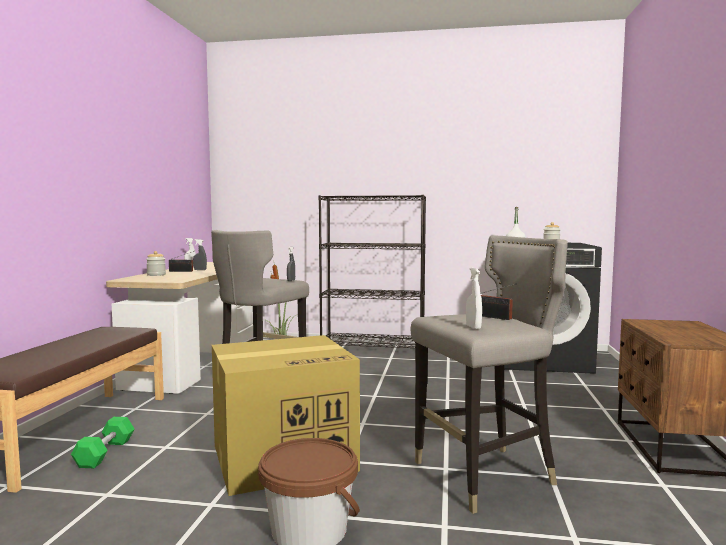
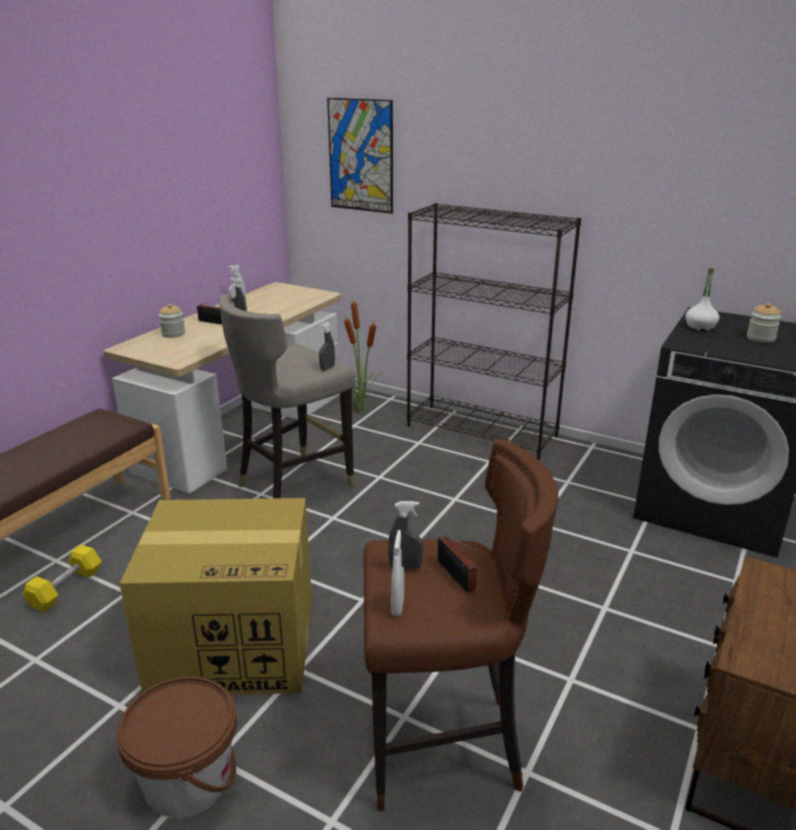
camera: 20 degrees right, 20 degrees up
(105, 453) = (66, 588): green dumbbell -> yellow dumbbell
(272, 172) = (361, 156): none -> picture
(456, 318) = (405, 567): none -> grey spray bottle
(486, 476) = (444, 746): grey stool -> brown stool

